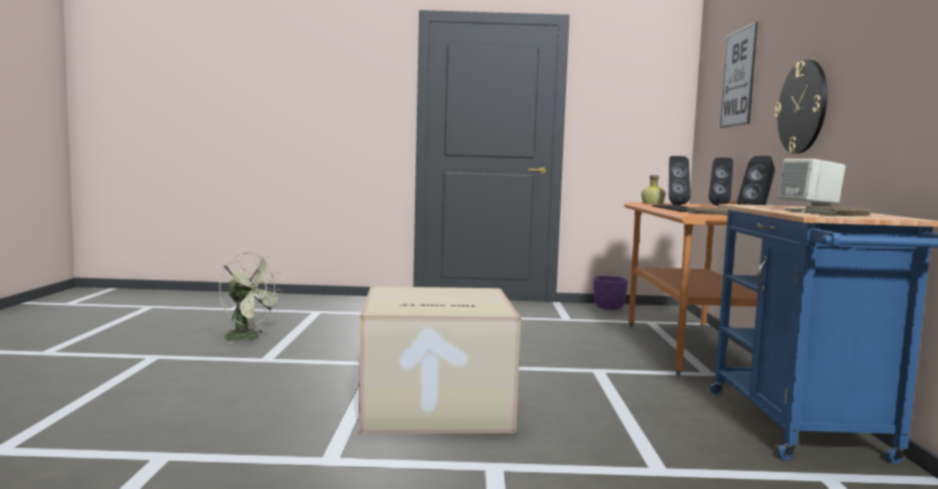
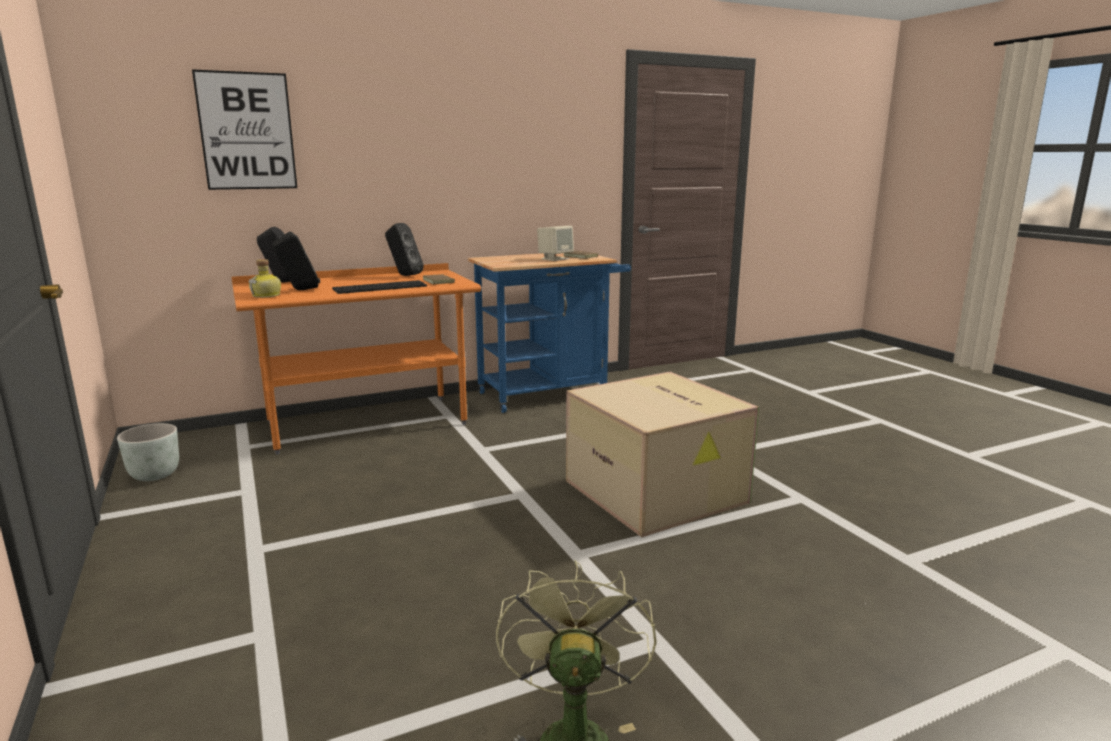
camera: 115 degrees left, 10 degrees up
(609, 308) = (155, 475): purple planter -> grey planter
(802, 107) = (410, 178): wall clock -> none

